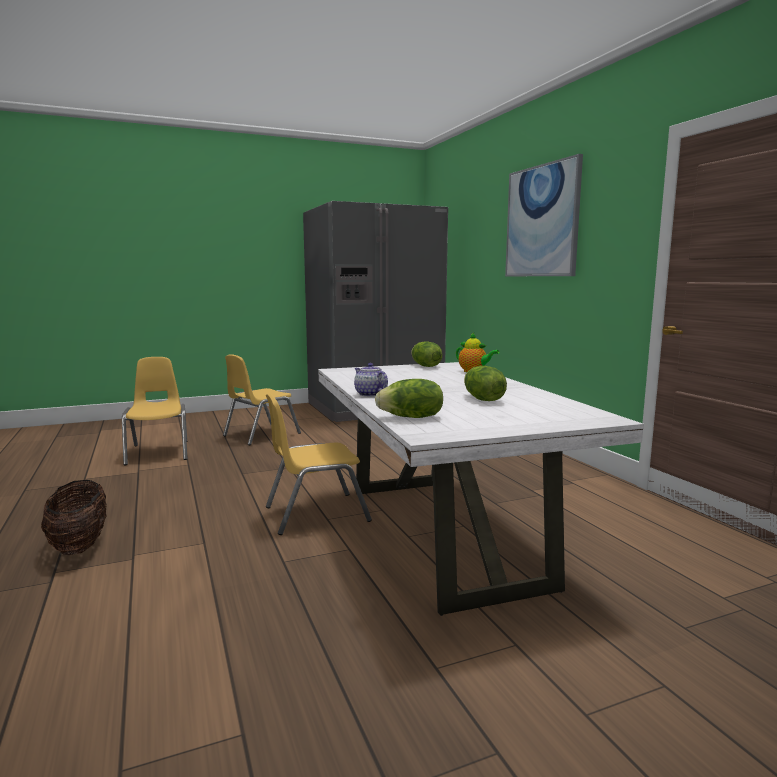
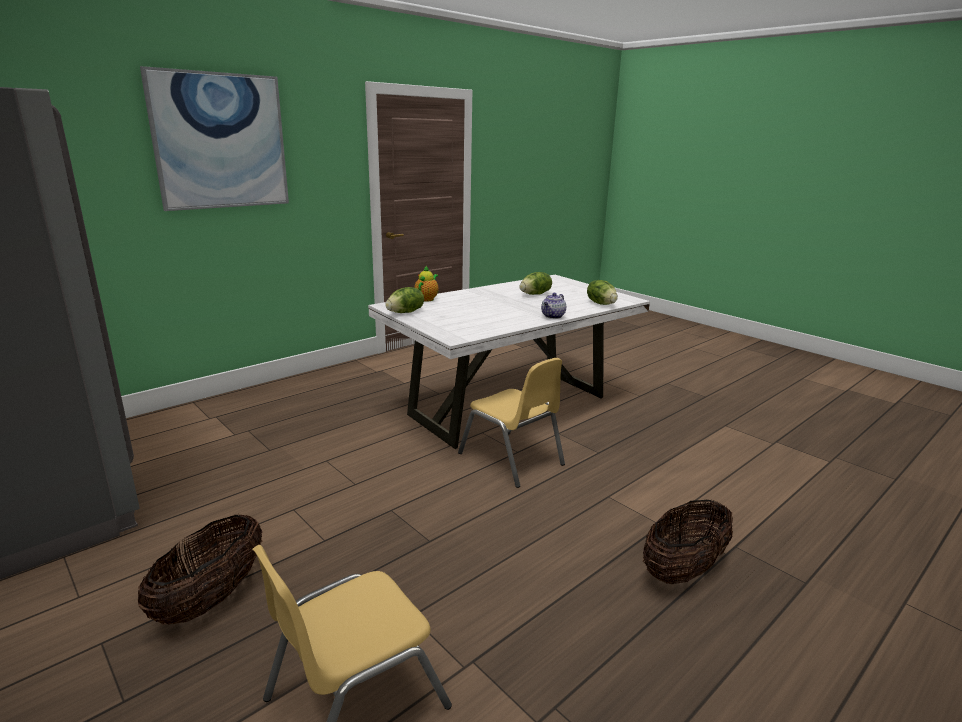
camera: 110 degrees left, 10 degrees up
(261, 434) = (211, 598): yellow chair -> basket

